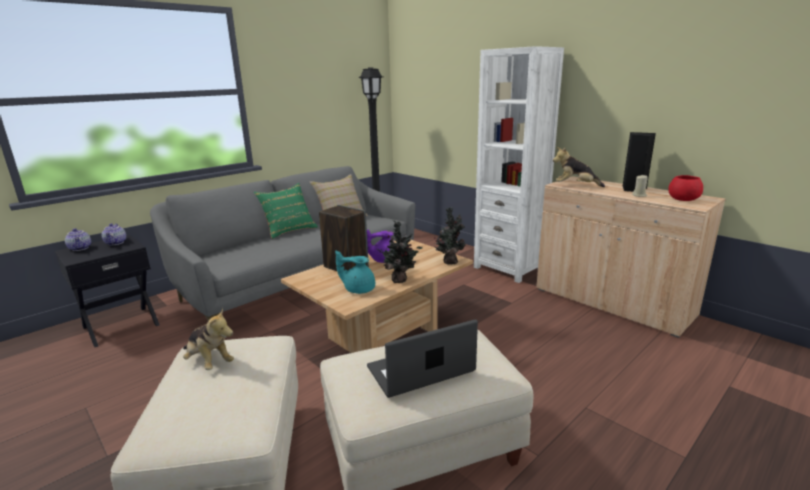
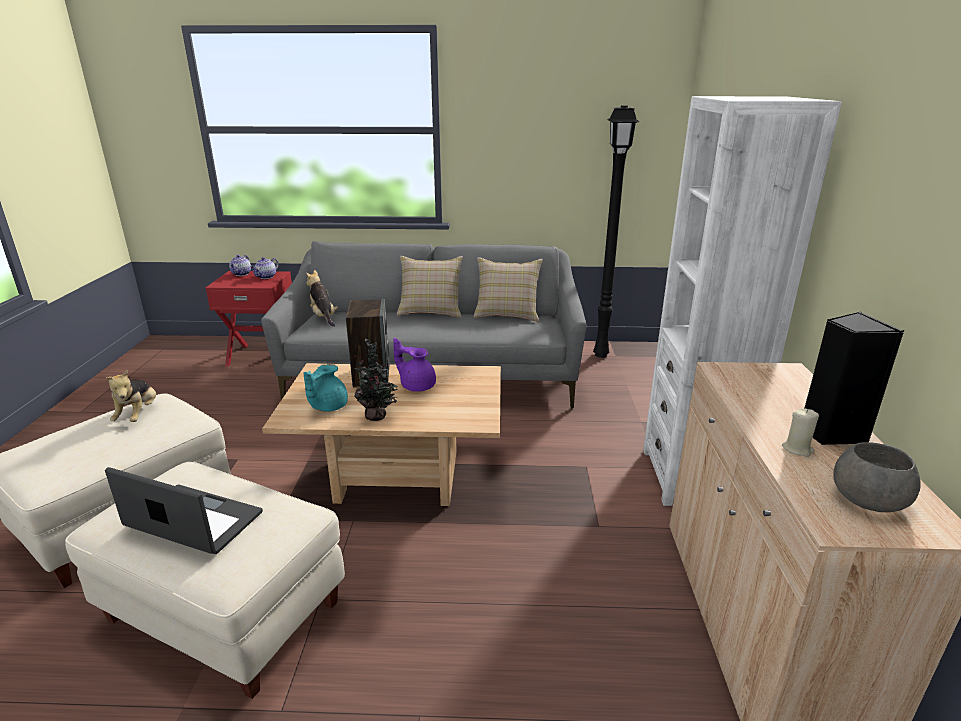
camera: 45 degrees right, 5 degrees up
(121, 325) = (262, 355): black side table -> red side table
(288, 230) = (431, 311): green pillow -> beige pillow
(358, 289) = (327, 407): turquoise teapot -> turquoise teapot turned 120 degrees counterclockwise
(449, 262) = (470, 421): potted plant -> none
(575, 186) = (739, 383): plush toy -> plush toy (323, 317)
(683, 199) = (866, 499): red bowl -> grey bowl

